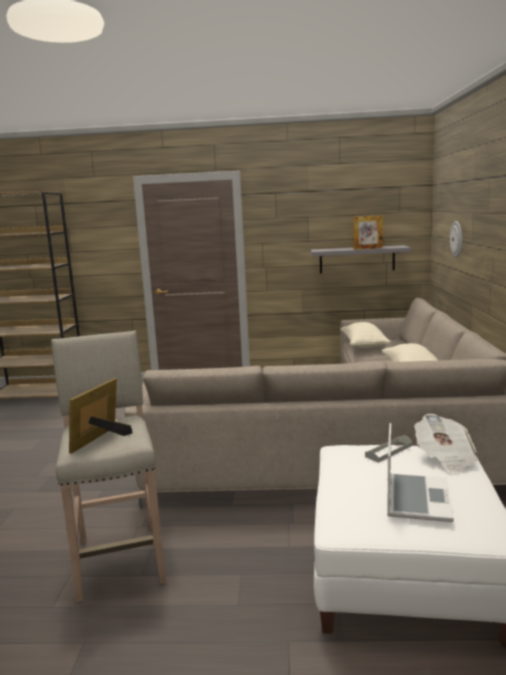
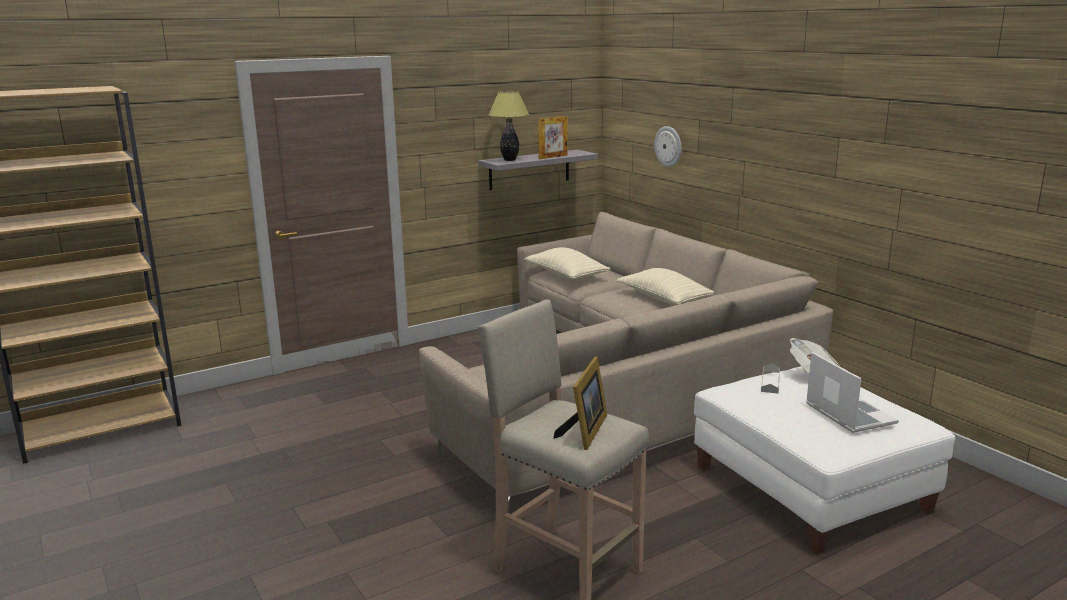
camera: 35 degrees left, 5 degrees up
(101, 440) = (585, 431): picture frame -> picture frame turned 150 degrees counterclockwise
(330, 249) = (509, 160): none -> table lamp

